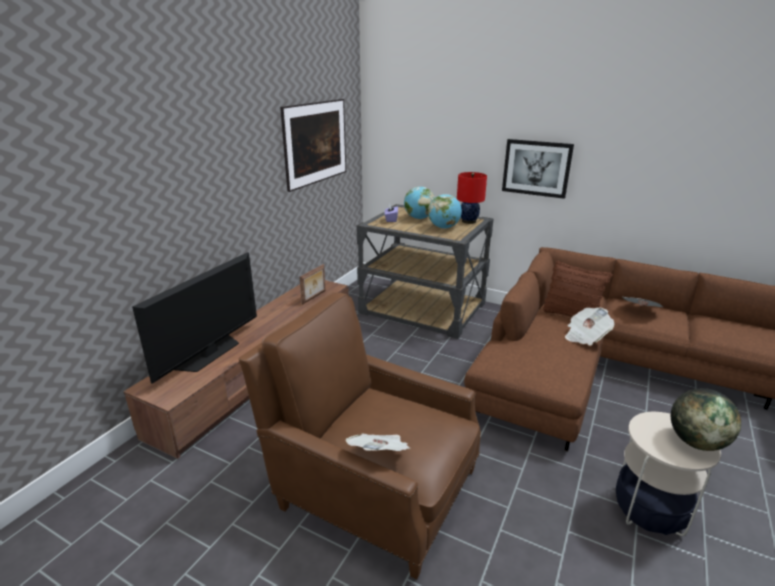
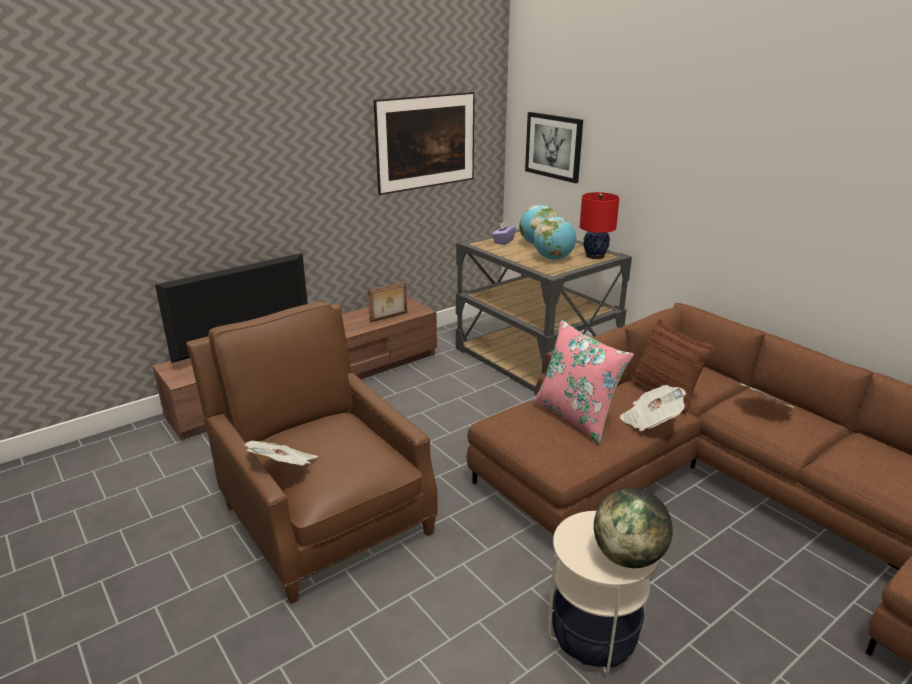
camera: 25 degrees right, 0 degrees up
(536, 168) = (684, 195): picture -> picture (554, 146)
(537, 345) = (576, 417): none -> pink pillow

